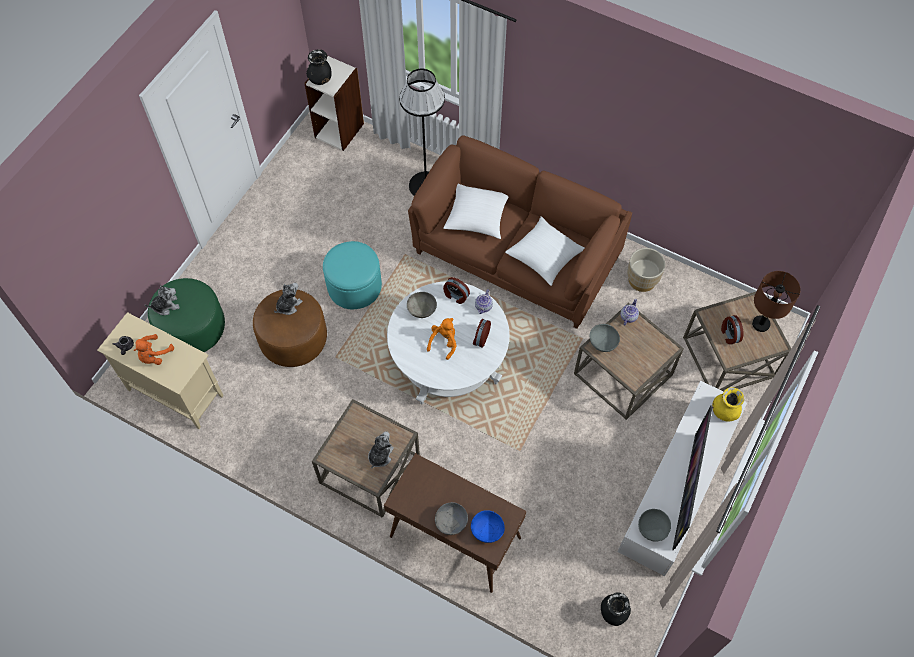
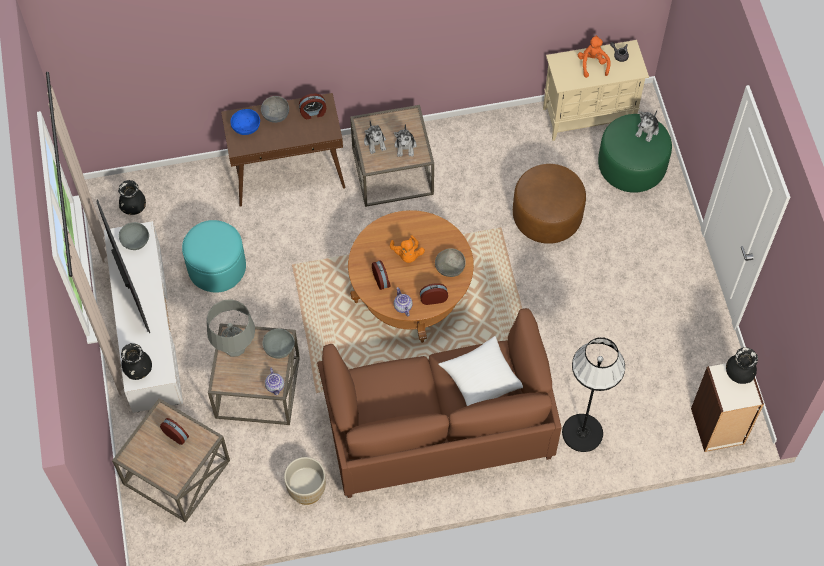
camera: 140 degrees right, 0 degrees up
(288, 305) = (558, 198): plush toy -> plush toy (405, 146)
(354, 286) = (546, 293): turquoise ottoman -> turquoise ottoman (217, 267)
(418, 497) = (313, 113): none -> alarm clock
(448, 359) = (410, 292): white coffee table -> brown coffee table
(545, 256) = (391, 387): white pillow -> none
(637, 368) = (234, 346): none -> grey table lamp
(724, 411) = (138, 369): yellow vase -> black vase
(760, 324) = (155, 465): brown table lamp -> none

